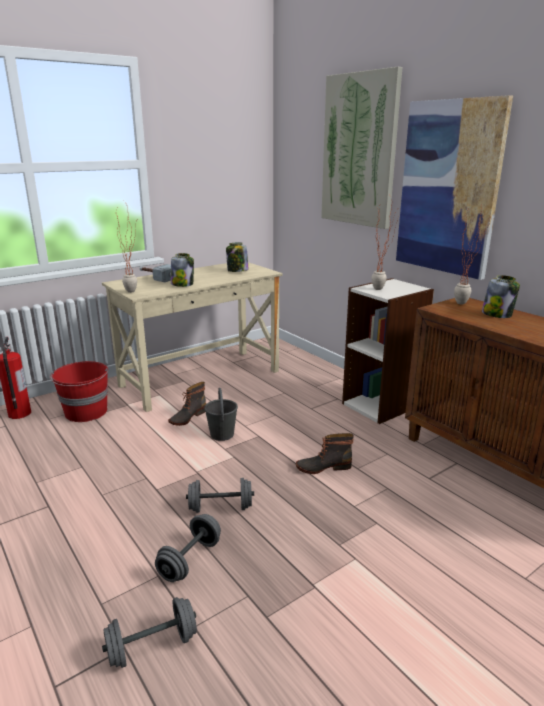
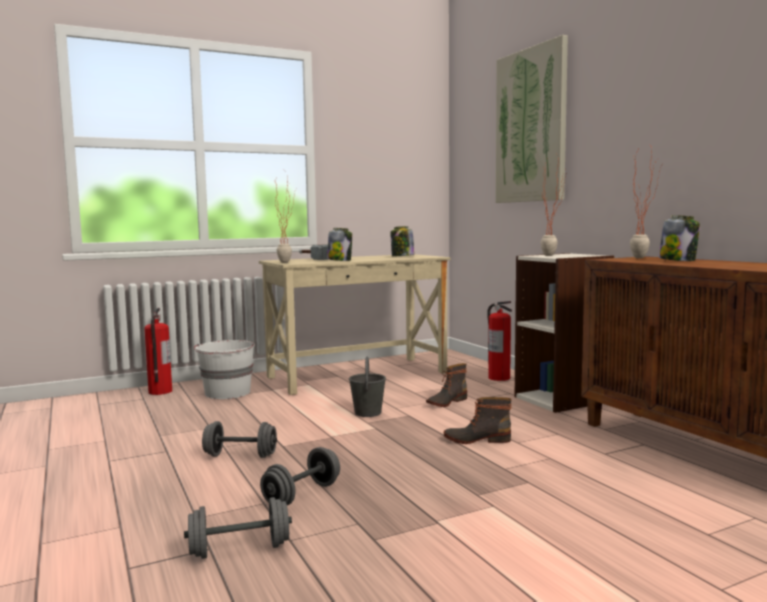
camera: 10 degrees right, 15 degrees down
(86, 412) = (227, 393): red bucket -> white bucket
(187, 417) = (333, 400): boot -> boot (446, 402)
(220, 507) = (348, 461): grey dumbbell -> grey dumbbell (240, 455)
(323, 376) = (498, 377): none -> fire extinguisher
(449, 188) = (621, 143): picture -> none

